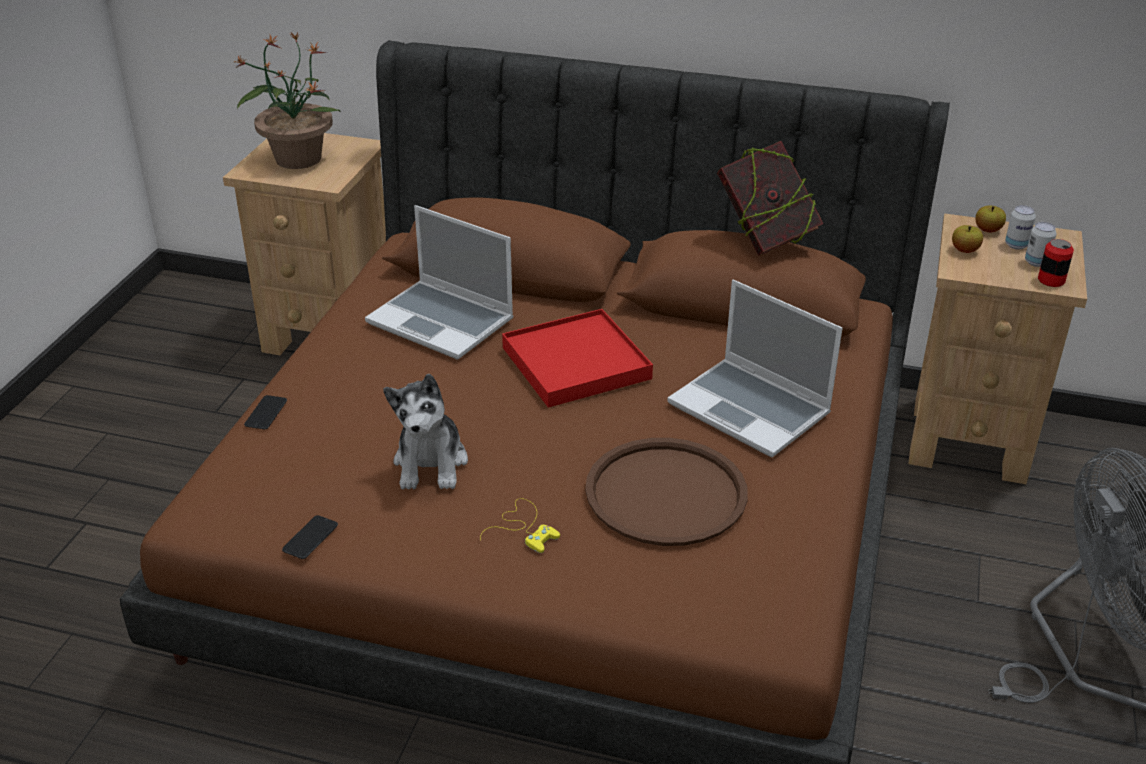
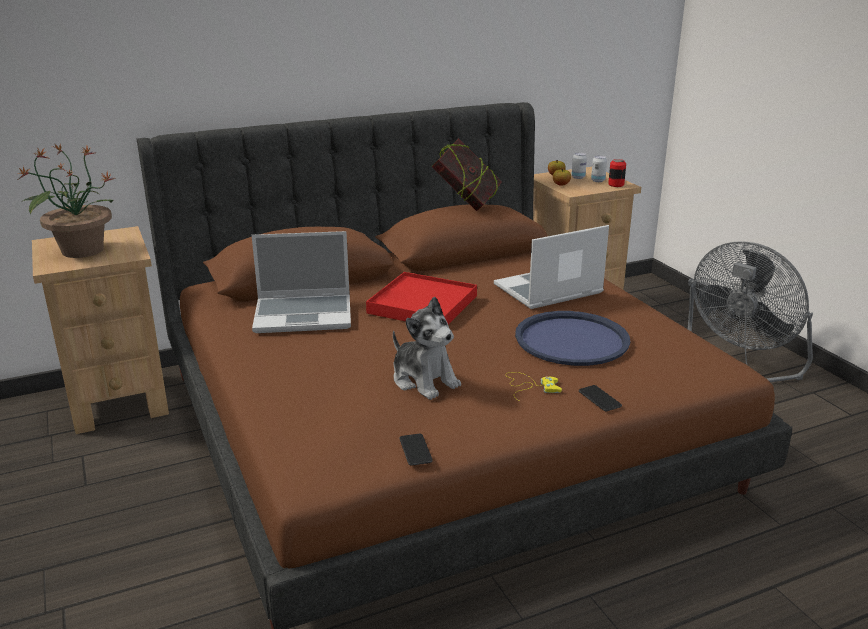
camera: 40 degrees left, 10 degrees down
(266, 413) = (261, 404): phone -> phone (599, 399)
(666, 493) = (571, 339): brown tray -> blue tray
(751, 409) = (547, 290): laptop -> laptop turned 150 degrees clockwise

